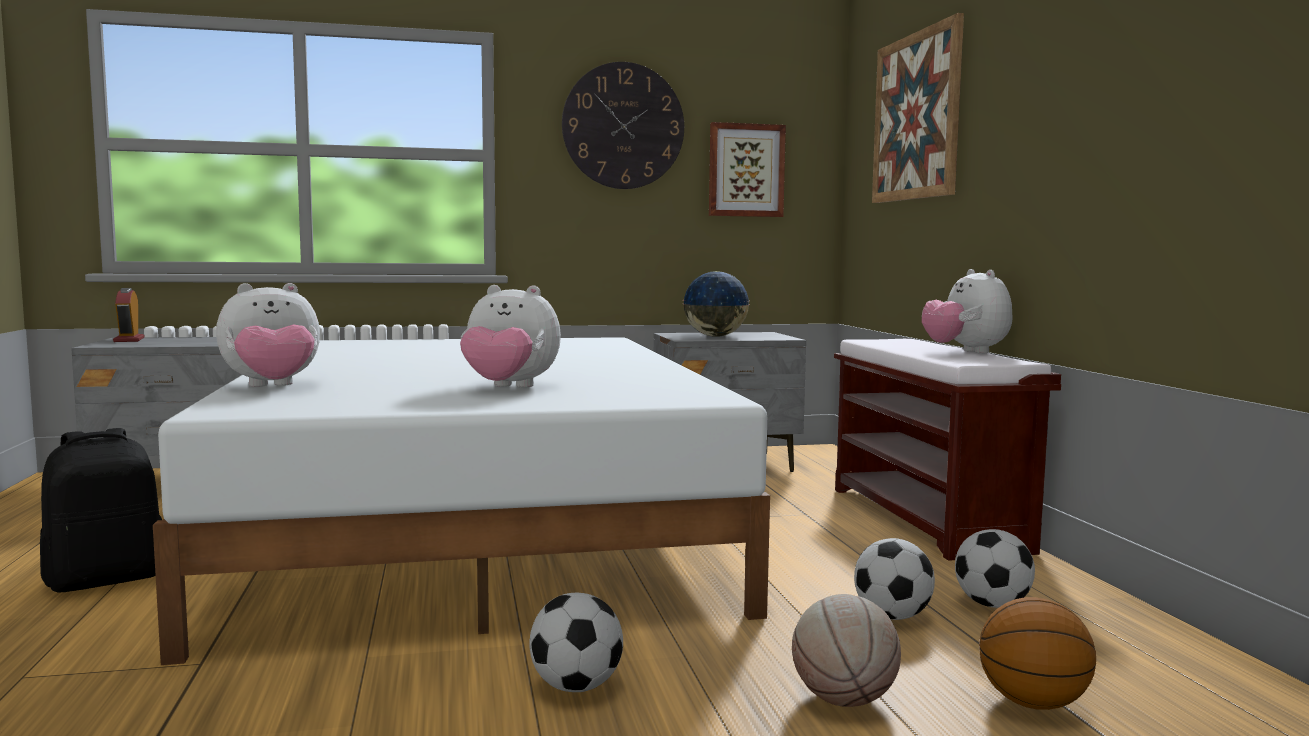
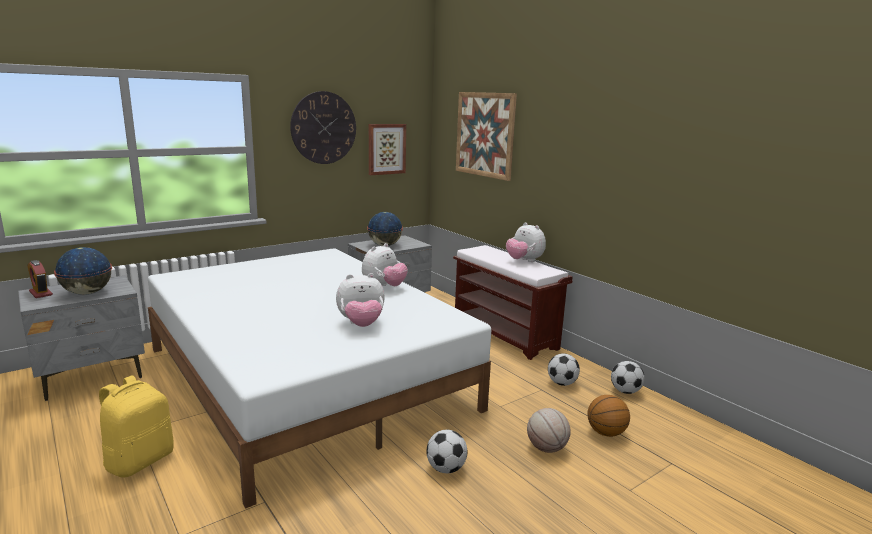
camera: 25 degrees left, 10 degrees up
(107, 579) = (140, 460): black backpack -> yellow backpack
(182, 342) = (87, 293): none -> globe
(272, 387) = (239, 344): plush toy -> plush toy (384, 287)
(893, 616) = (532, 398): football -> football (625, 391)

